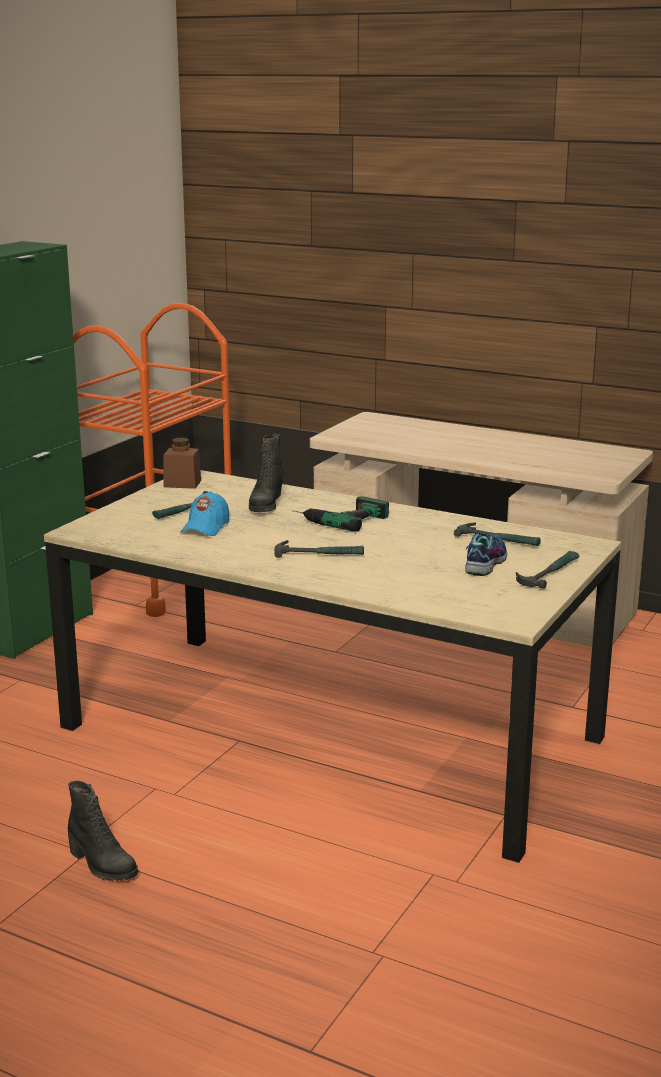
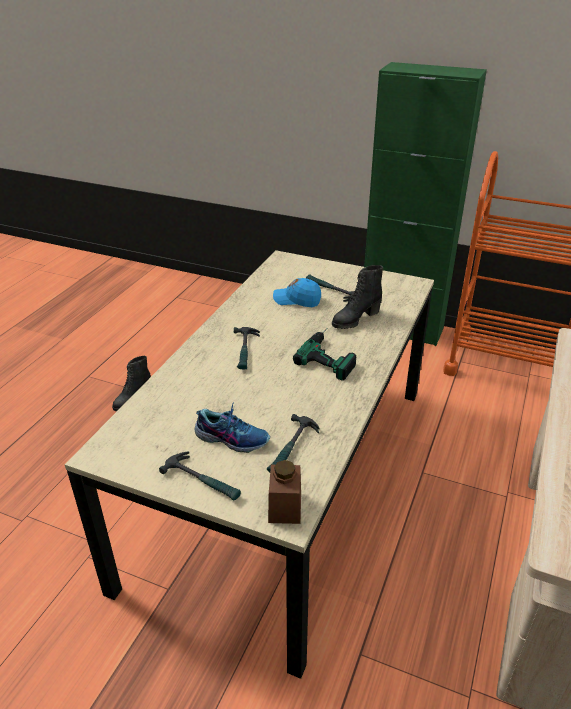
camera: 85 degrees right, 15 degrees up
(182, 484) = (392, 281): brown jar -> brown jar (285, 507)
(266, 504) = (355, 319): black boot -> black boot turned 45 degrees counterclockwise

